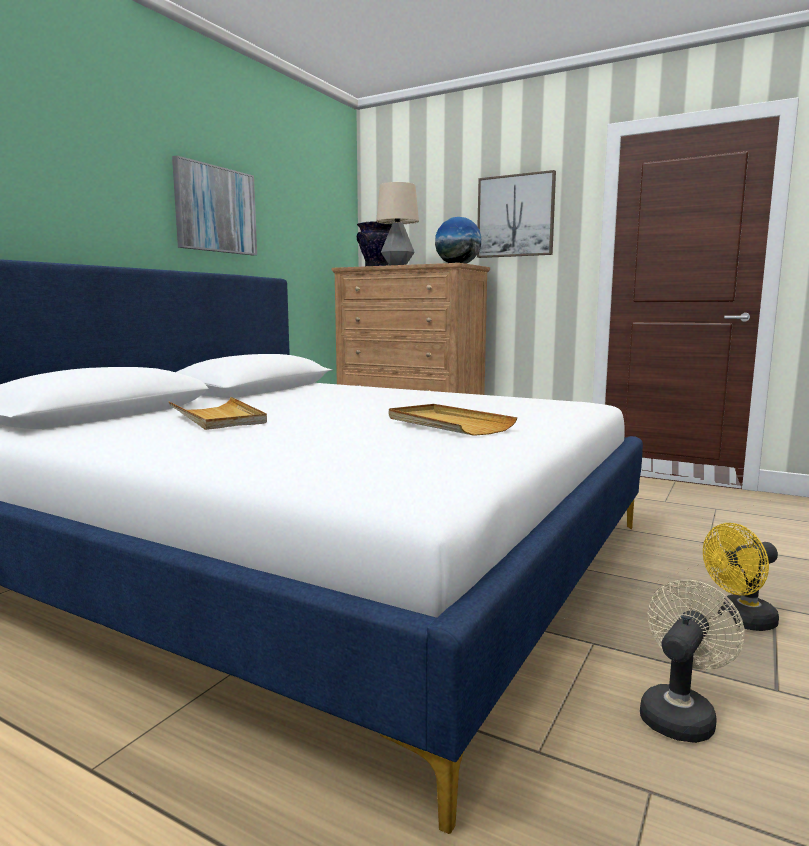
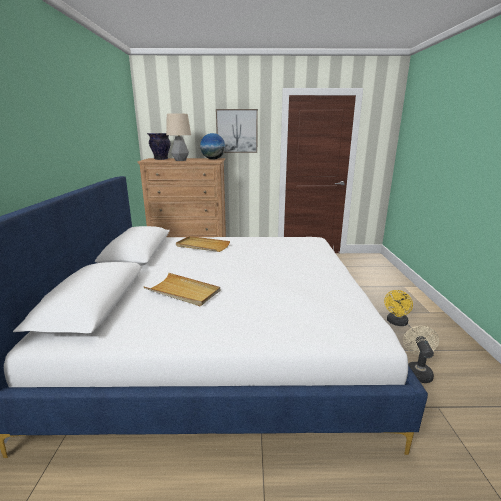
camera: 30 degrees left, 10 degrees up
(215, 209) = (85, 138): picture -> none
(447, 424) = (296, 271): beige tray -> beige tray (202, 246)

